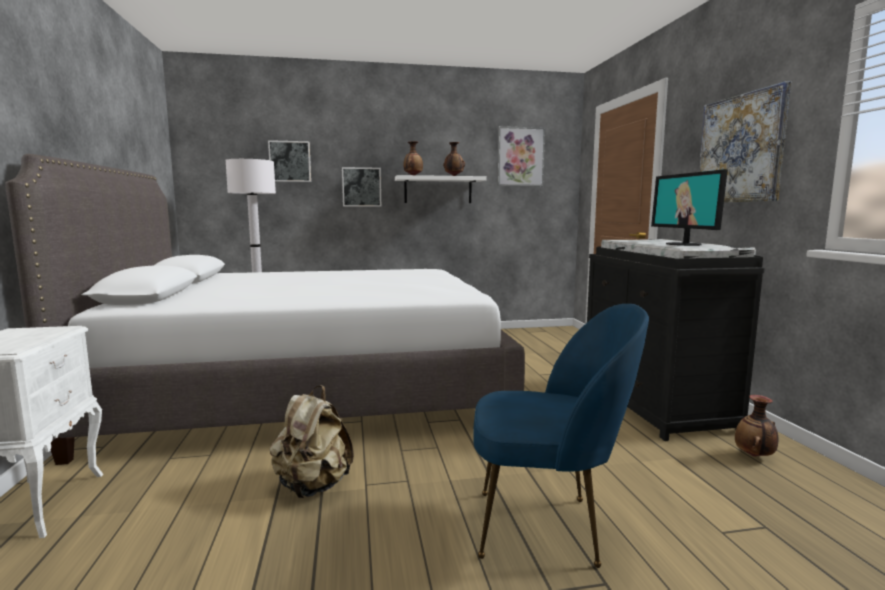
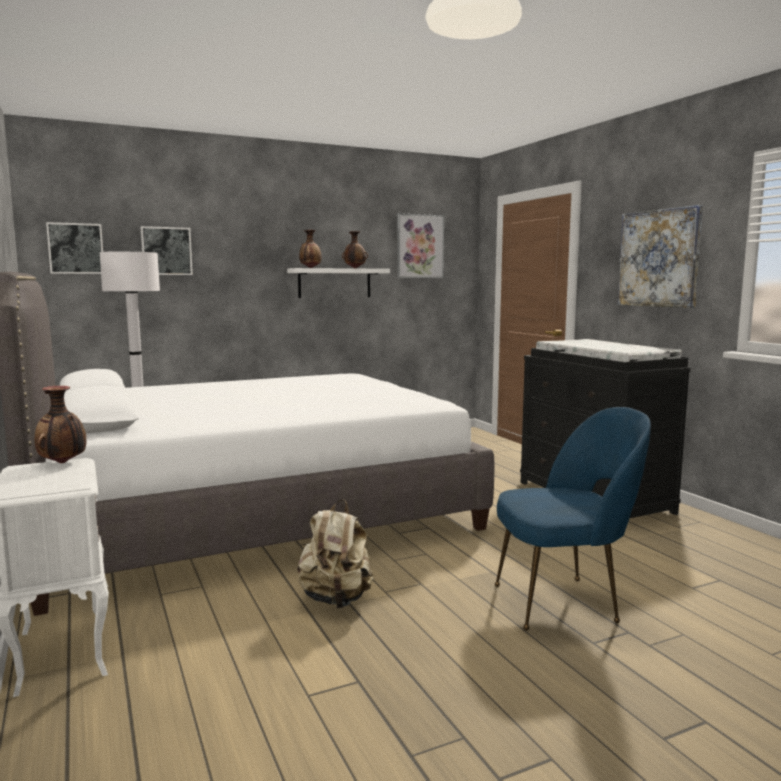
camera: 15 degrees left, 0 degrees up
(361, 187) = (250, 280): picture -> picture (76, 248)
(684, 244) = (618, 346): monitor -> none
(754, 456) = (692, 531): vase -> vase (63, 463)

